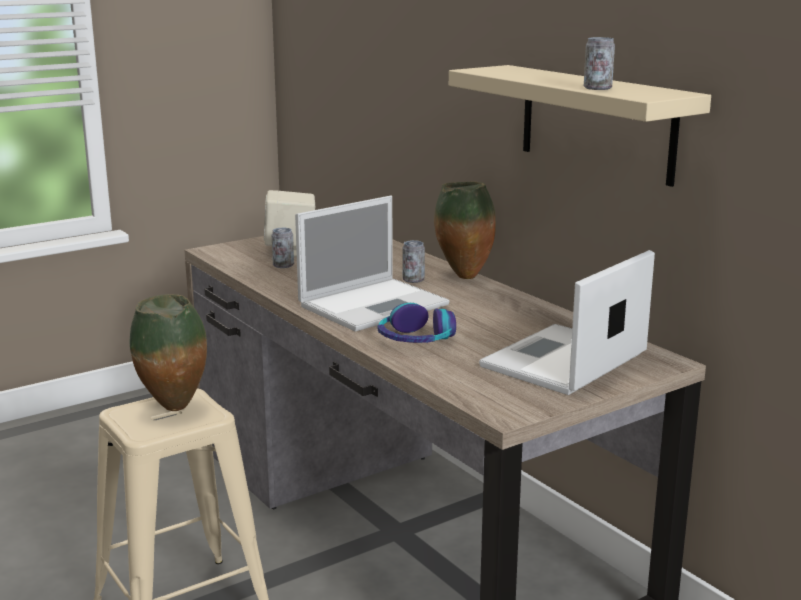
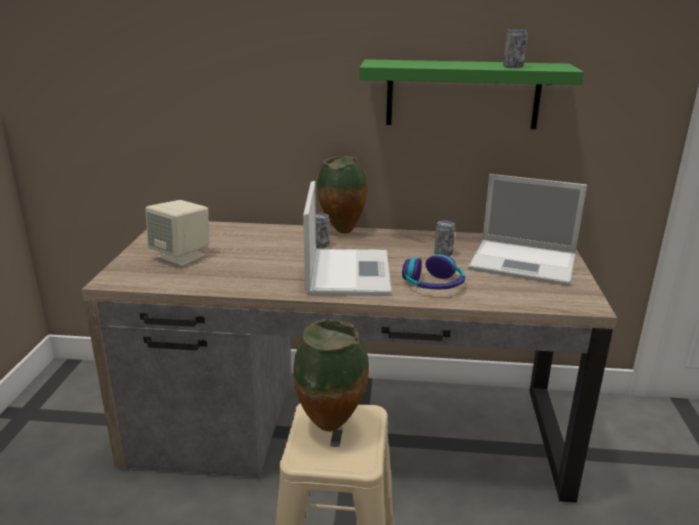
camera: 50 degrees left, 5 degrees up
(283, 265) = (206, 269): can -> can (443, 253)
(562, 362) = (525, 262): laptop -> laptop turned 60 degrees counterclockwise
(596, 123) = (462, 94): beige shelf -> green shelf

